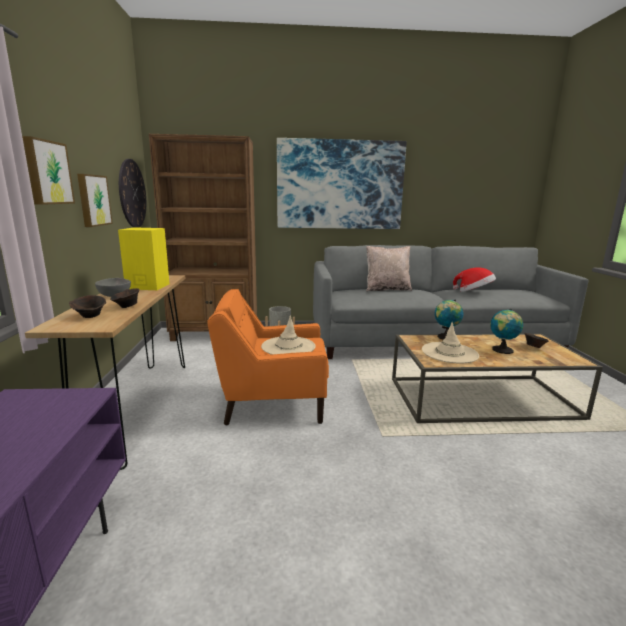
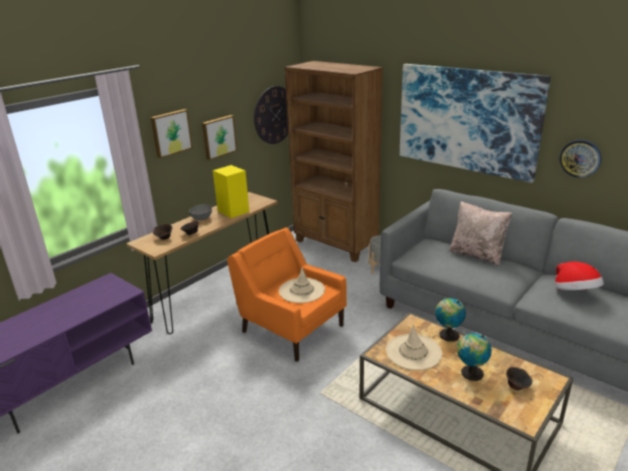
camera: 45 degrees right, 10 degrees up
(430, 204) = (580, 158): none -> wall clock

